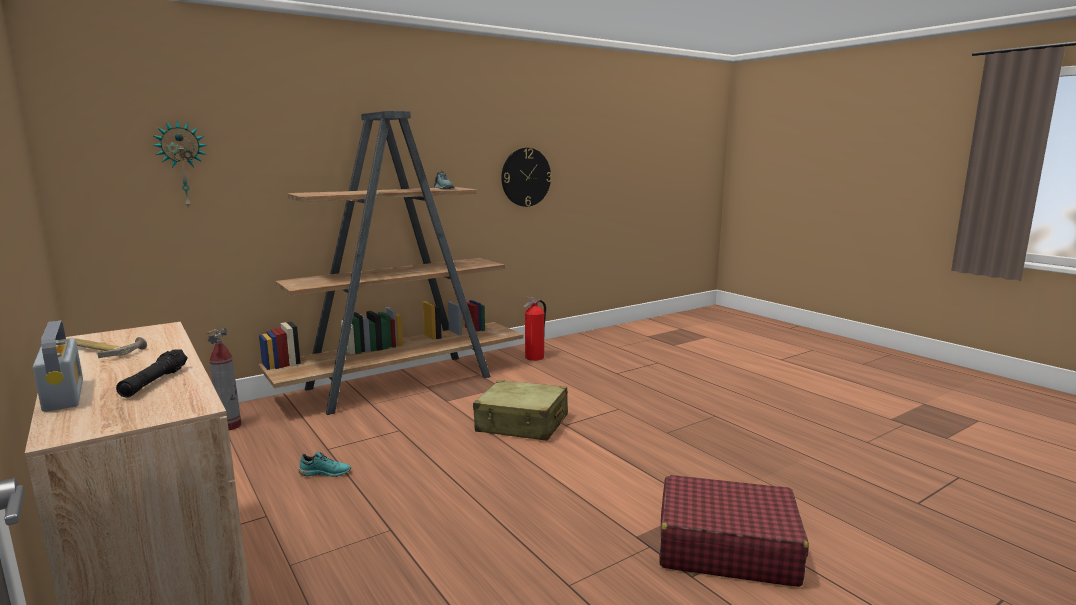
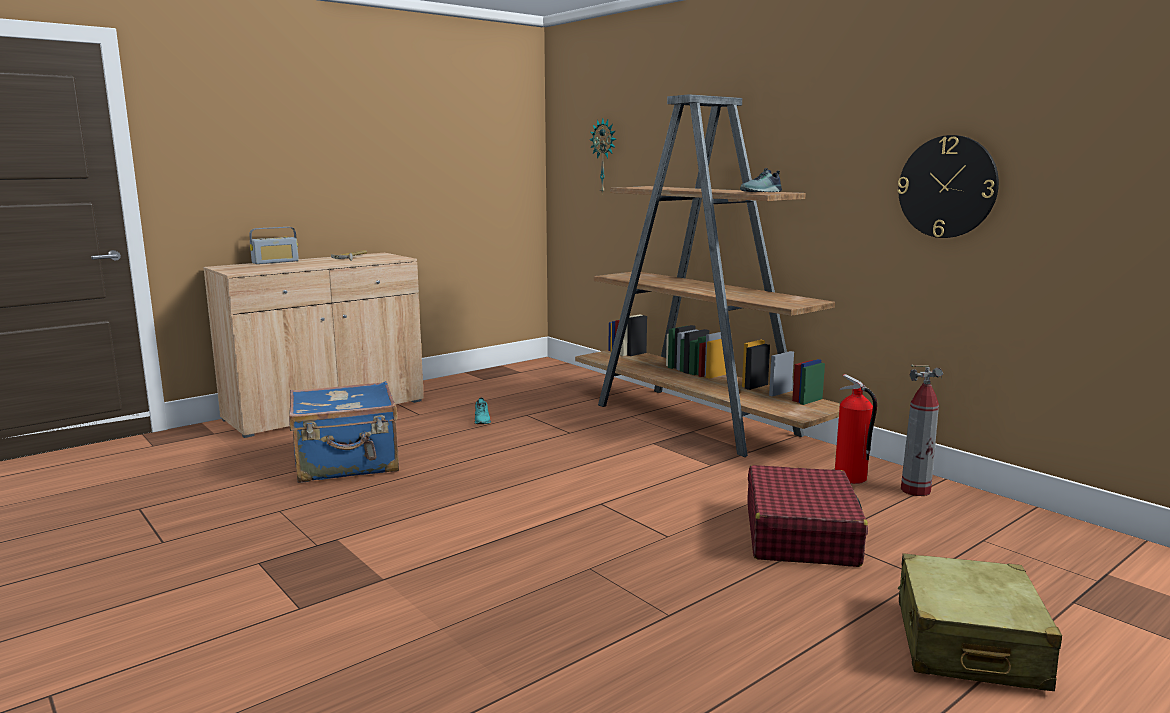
camera: 85 degrees right, 0 degrees up
(154, 382) = (284, 266): black flashlight -> none
(229, 426) = (567, 383): fire extinguisher -> fire extinguisher (915, 490)
(434, 553) = (347, 464): none -> blue suitcase
(522, 424) = (597, 481): beige suitcase -> beige suitcase (967, 644)
(725, 547) = (296, 585): red suitcase -> red suitcase (801, 534)

